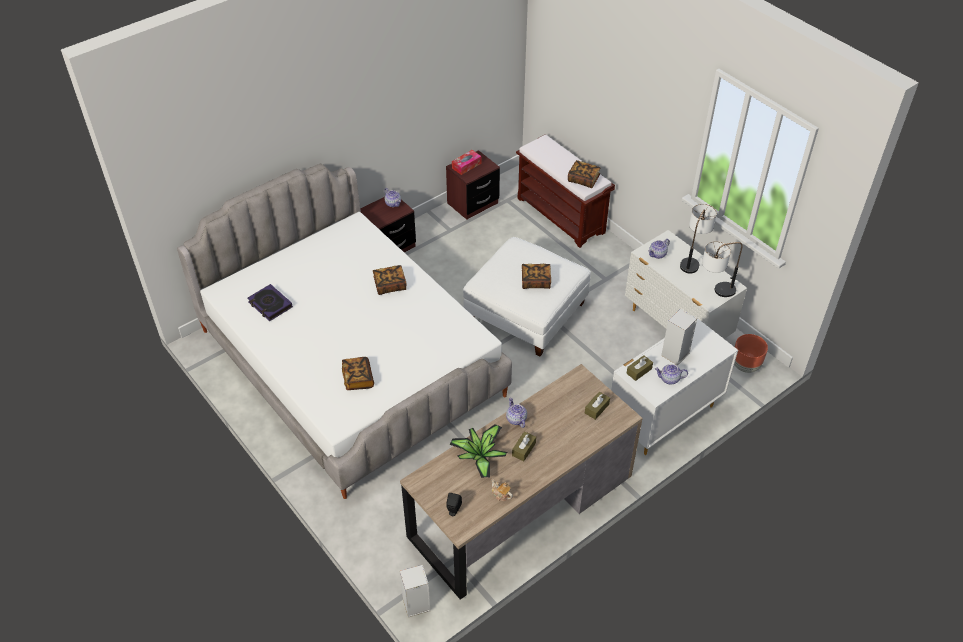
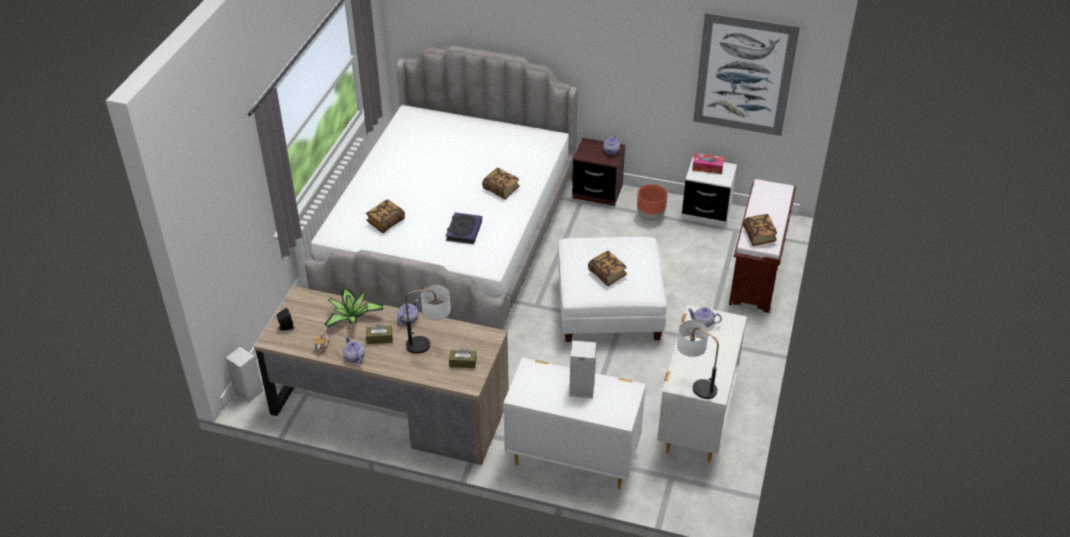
camera: 55 degrees right, 5 degrees down
(270, 305) = (419, 142): book -> book (464, 231)
(473, 71) = (744, 75): none -> picture
(473, 203) = (706, 212): brown nightstand -> white nightstand
(639, 371) = (537, 373): brown tissue box -> none
(669, 379) = (546, 398): teapot -> teapot (354, 357)
(692, 259) = (723, 350): table lamp -> table lamp (430, 344)
(746, 366) = (698, 493): brown planter -> brown planter (650, 216)

